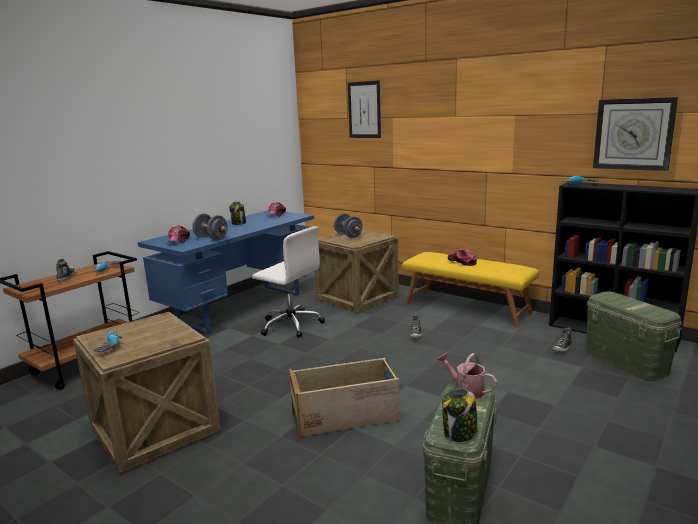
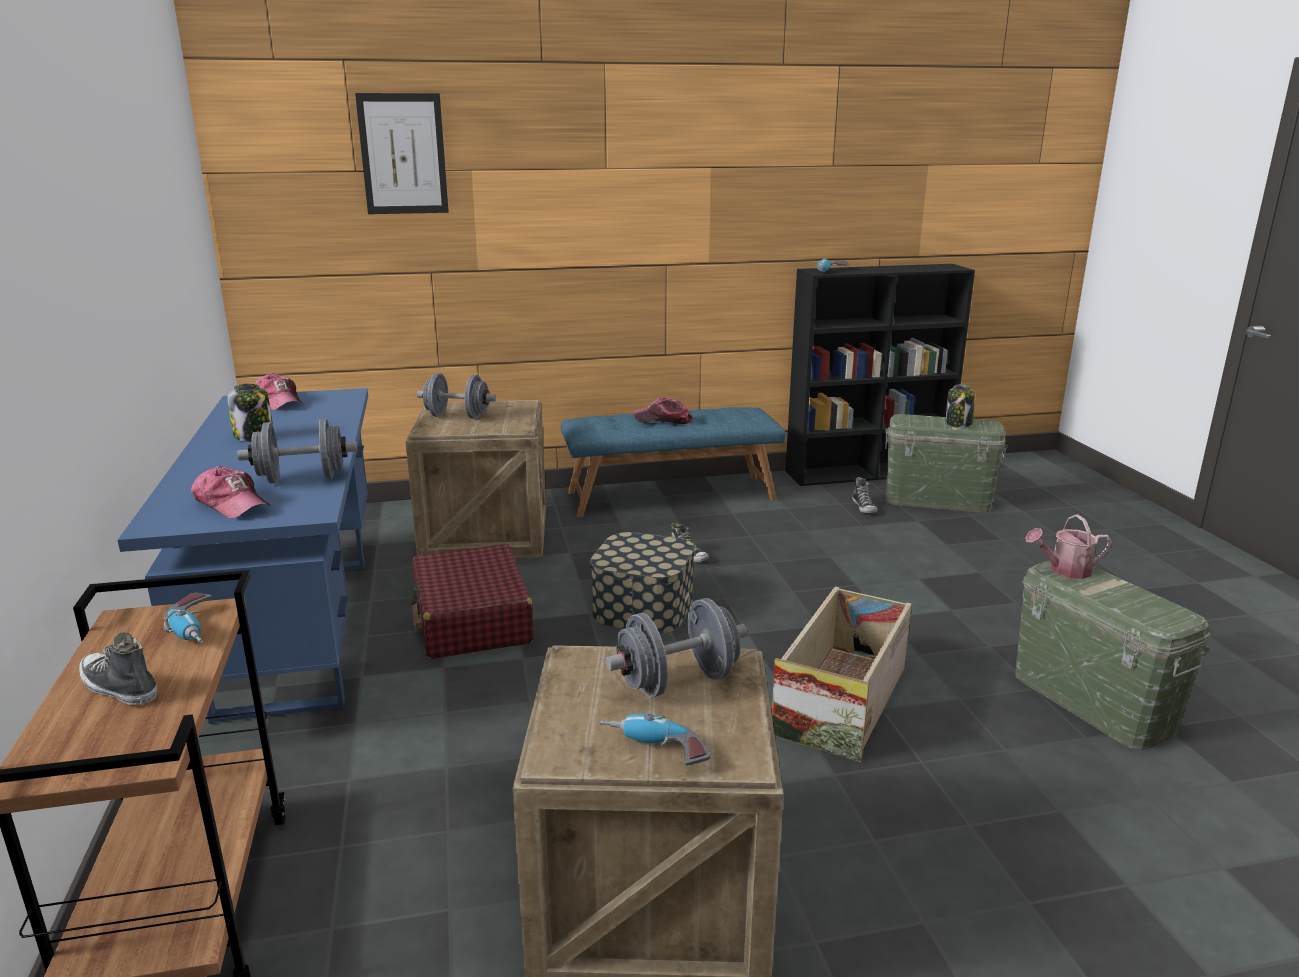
camera: 50 degrees left, 5 degrees up
(162, 334) = (677, 681): none -> grey dumbbell
(290, 325) = (472, 620): white office chair -> red suitcase
(352, 346) = (643, 608): none -> storage box
(460, 433) = (1169, 614): jar -> jar (958, 424)
(467, 308) = (671, 495): yellow bench -> blue bench
(633, 134) = (876, 195): wall clock -> none

